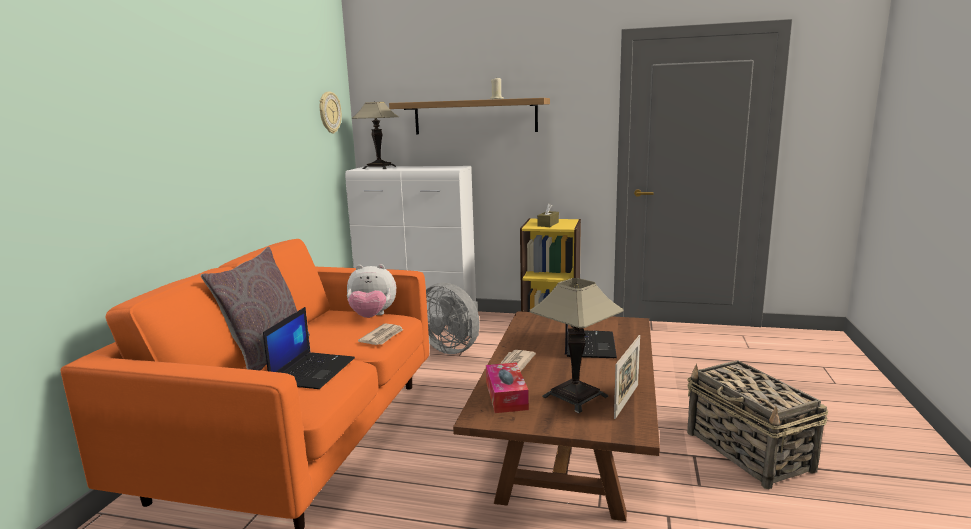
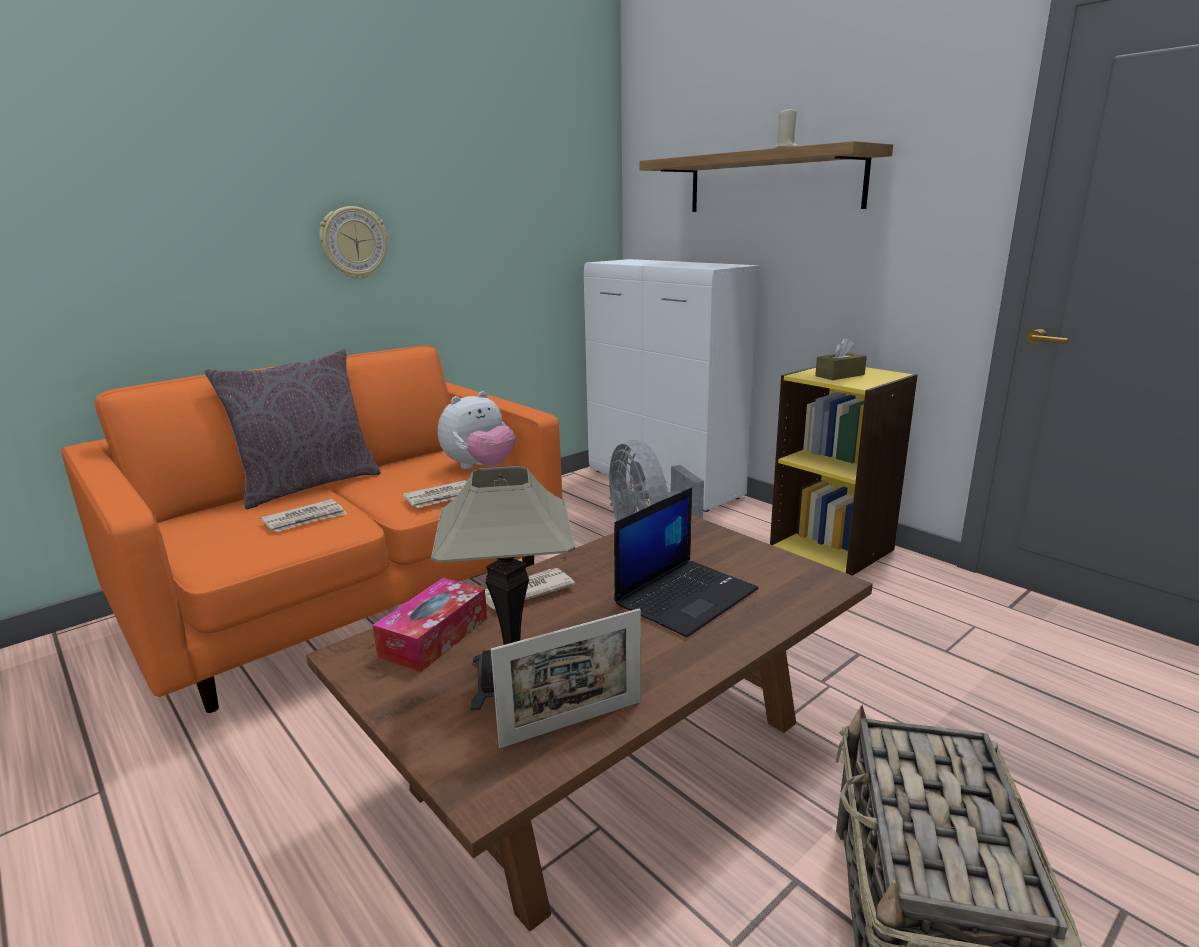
camera: 35 degrees right, 5 degrees up
(313, 370) = (305, 519): laptop -> newspaper
(329, 112) = (570, 177): wall clock -> wall clock (354, 243)
(372, 316) = (480, 467): plush toy -> plush toy turned 75 degrees counterclockwise
(379, 167) = (636, 261): table lamp -> none

